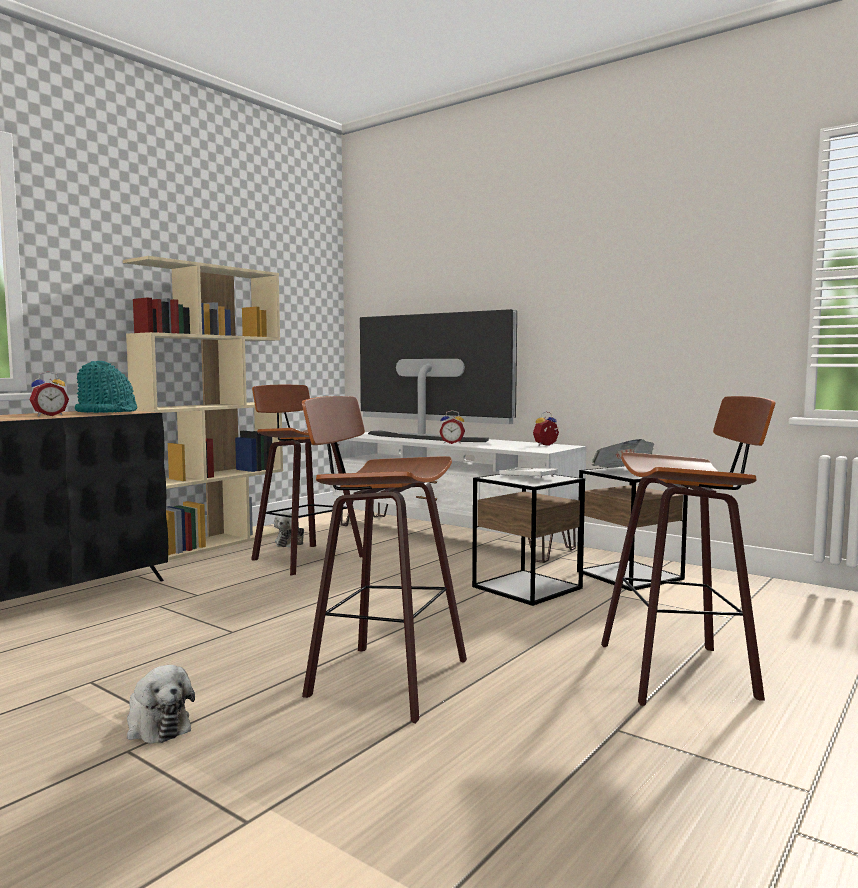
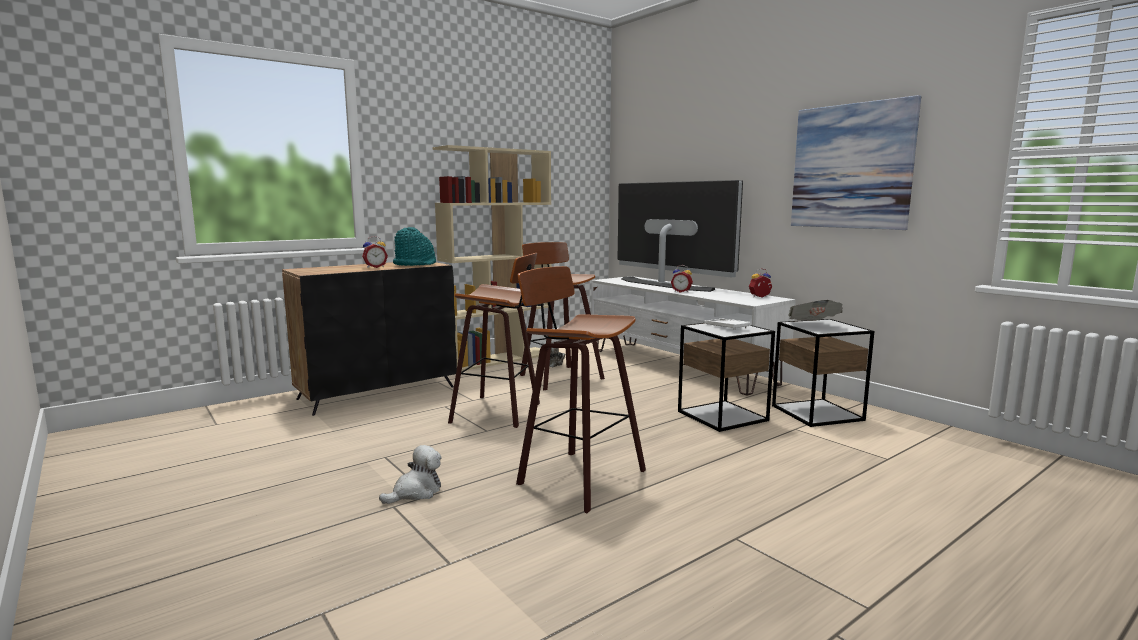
camera: 15 degrees right, 5 degrees up
(156, 726) = (415, 492): plush toy -> plush toy turned 105 degrees counterclockwise
(642, 292) = (851, 166): none -> picture
(681, 671) = (816, 499): stool -> stool (500, 412)

